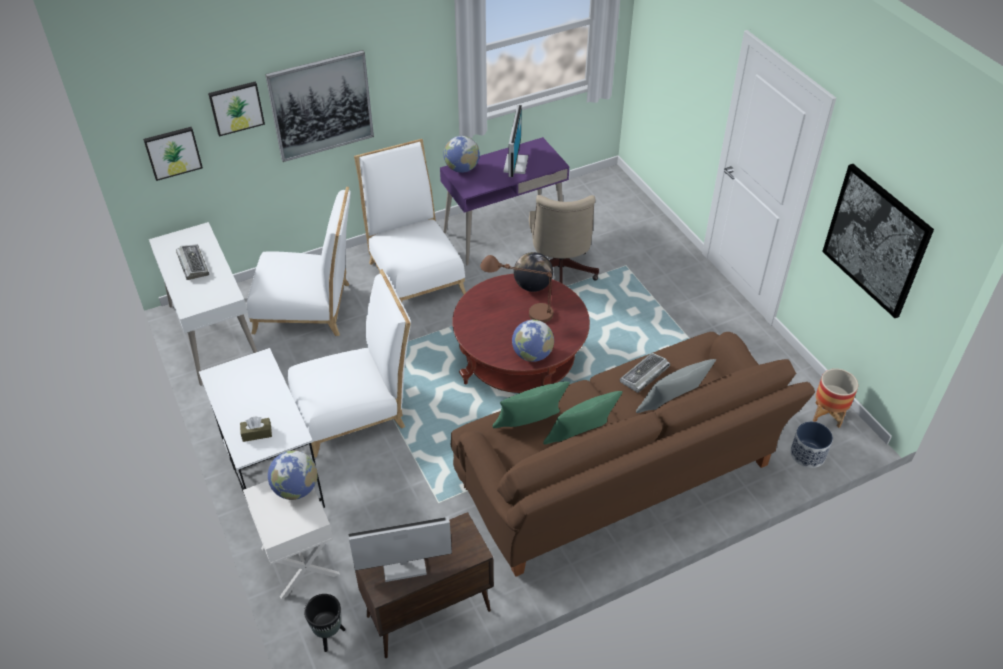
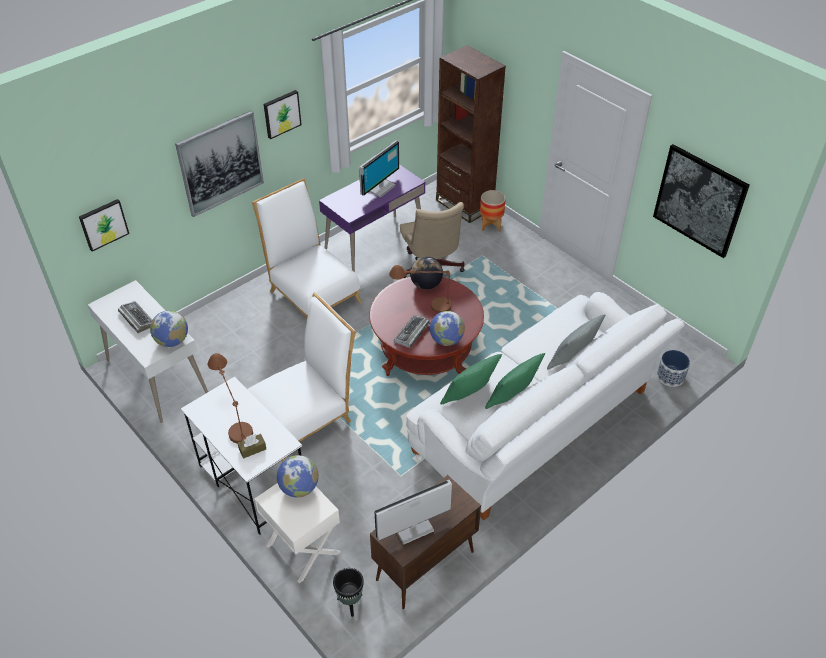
camera: 15 degrees left, 0 degrees up
(236, 107) = (153, 176): picture -> picture (281, 113)
(250, 394) = (234, 418): none -> brown table lamp
(309, 308) = (232, 339): white chair -> none
(462, 169) = (338, 198): globe -> globe (172, 341)
(514, 164) = (380, 187): monitor -> monitor turned 45 degrees clockwise
(619, 480) = (536, 427): brown sofa -> white sofa
(626, 202) = (464, 204): none -> brown bookcase
(644, 375) = (543, 339): keyboard -> keyboard (411, 334)
(827, 415) = (675, 343): planter -> planter (491, 225)

